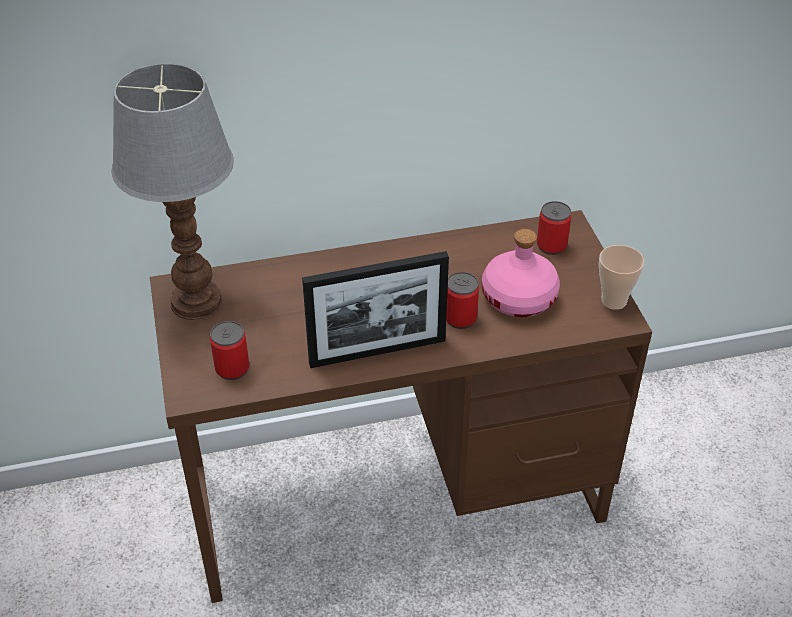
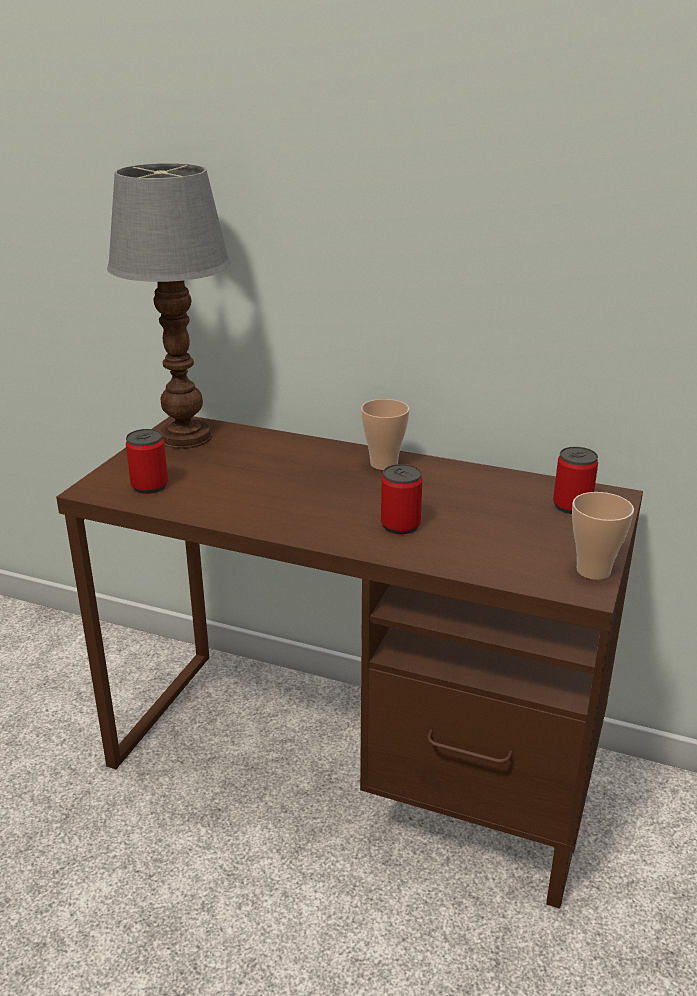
camera: 35 degrees right, 15 degrees down
(377, 351) = (287, 519): picture frame -> none
(387, 261) = (384, 464): none -> cup
(519, 298) = (484, 531): pink bottle -> none

